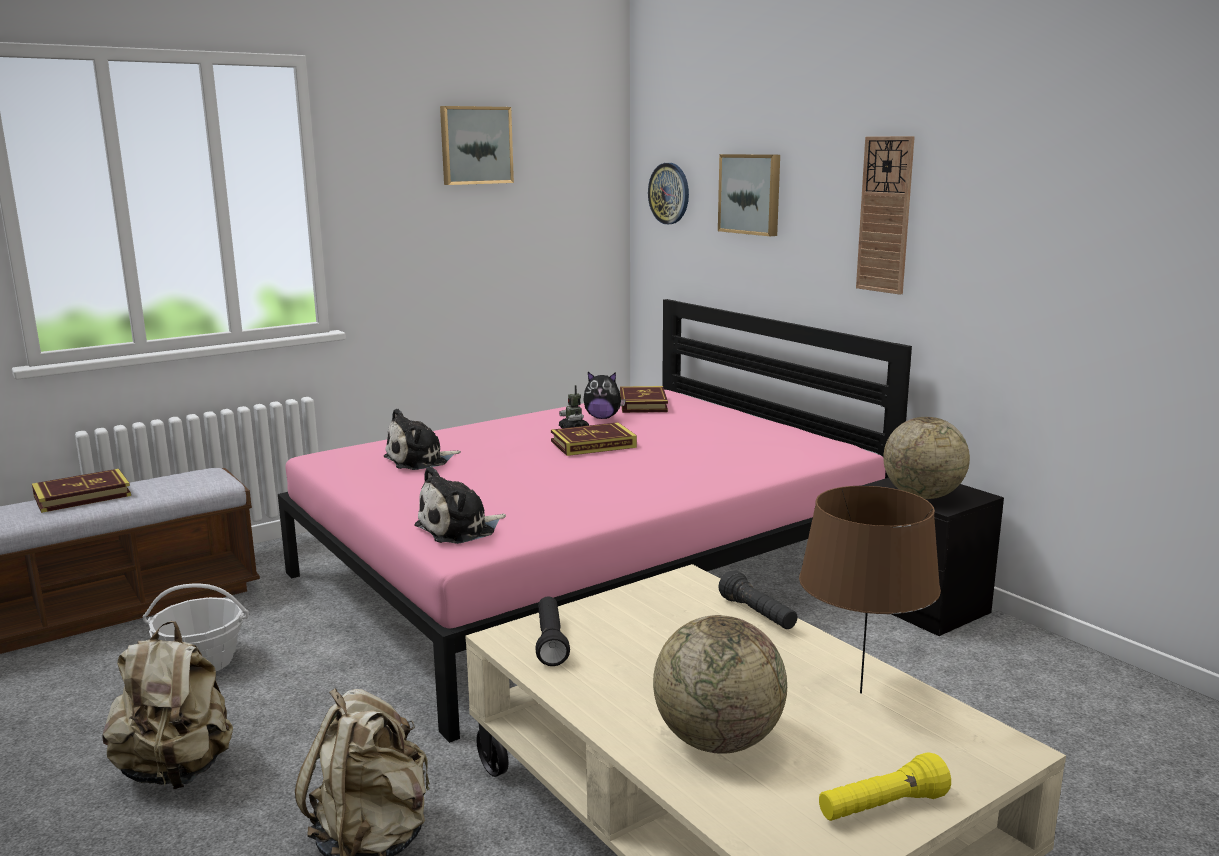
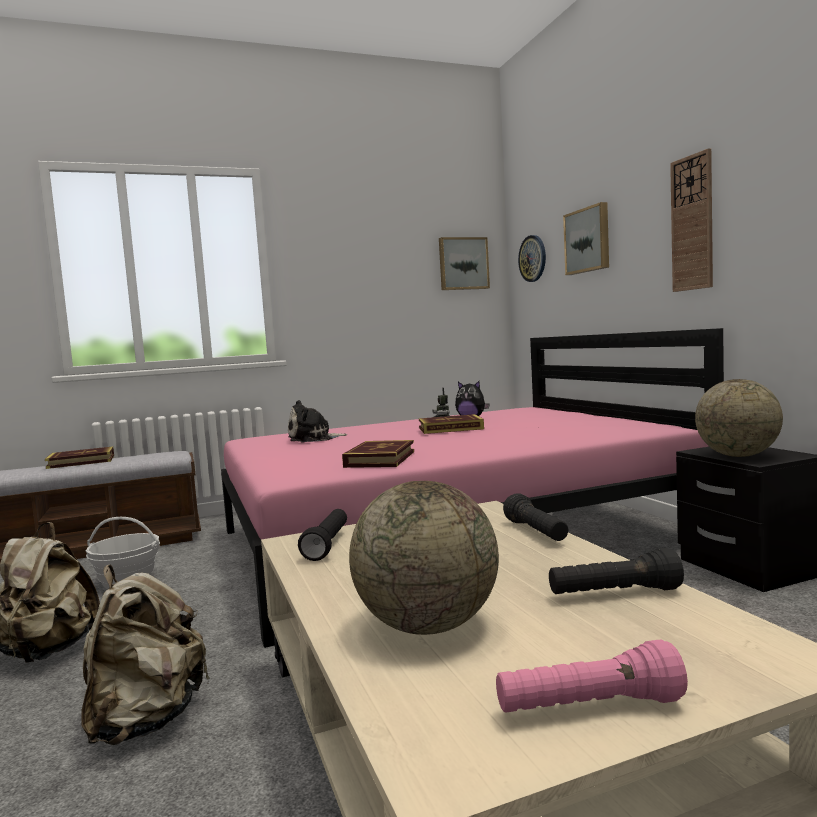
camera: 15 degrees right, 10 degrees down
(460, 529) = (301, 468): plush toy -> none
(475, 145) = (385, 231): picture -> picture (463, 264)
(643, 404) = (509, 412): book -> book (380, 459)
(860, 692) = (614, 594): brown table lamp -> black flashlight
(882, 808) = (589, 708): yellow flashlight -> pink flashlight

